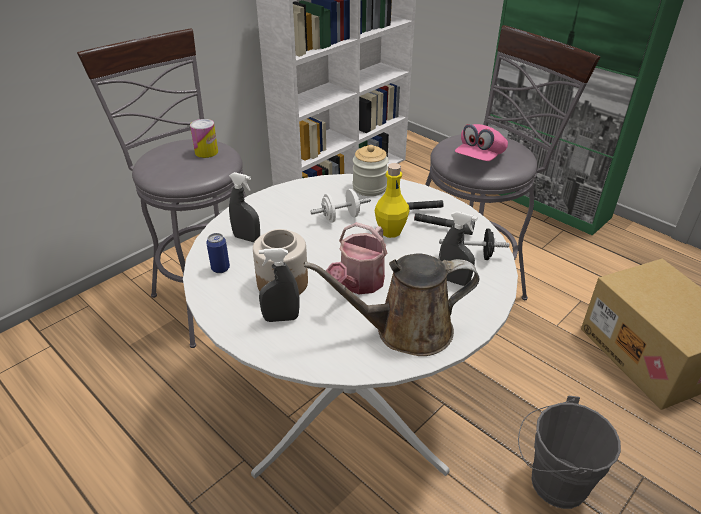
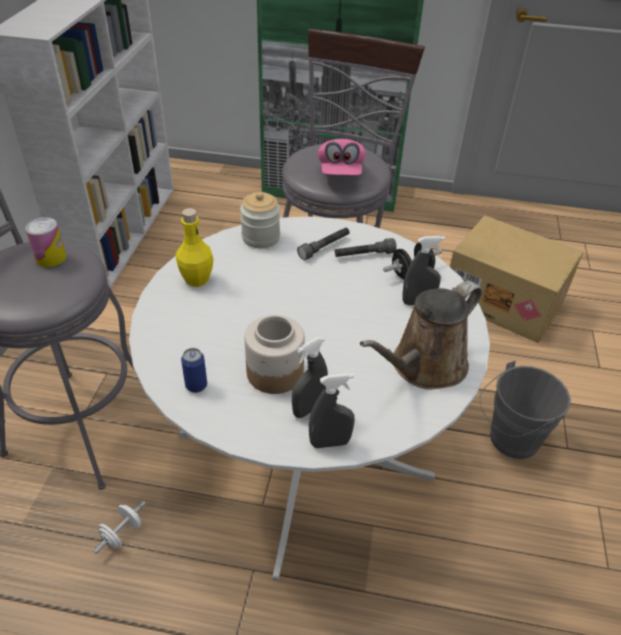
camera: 35 degrees left, 5 degrees up
(247, 238) = (190, 341): grey spray bottle -> grey spray bottle (330, 442)
(340, 217) = (263, 280): white dumbbell -> white dumbbell (122, 533)
(358, 284) = (344, 341): watering can -> none
(390, 231) = (323, 276): yellow bottle -> yellow bottle (197, 279)

